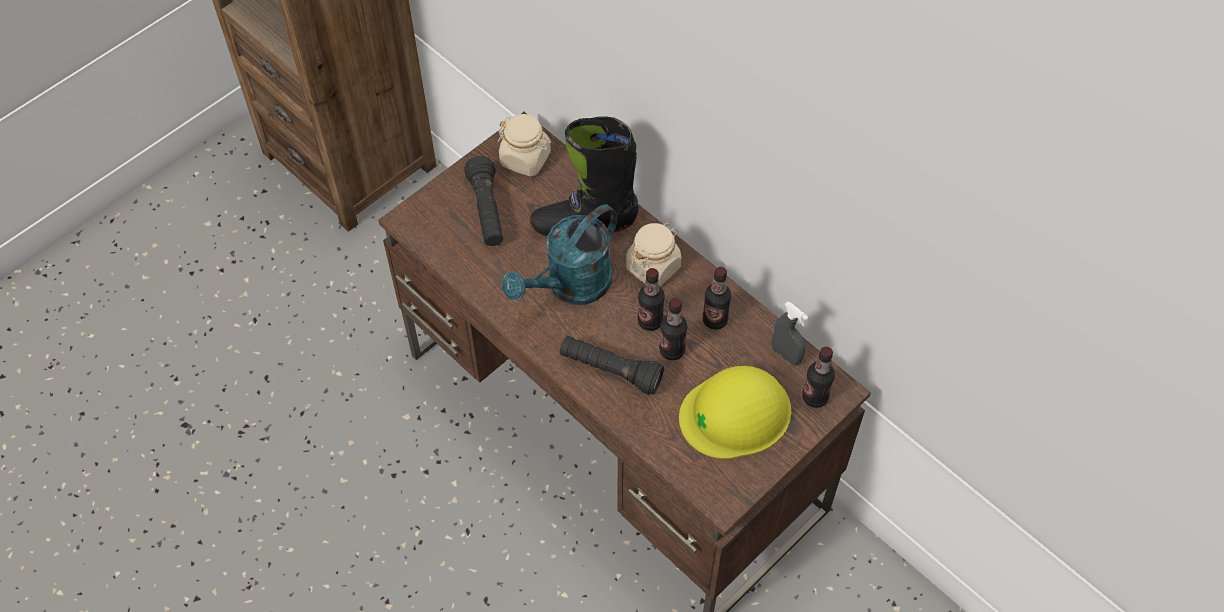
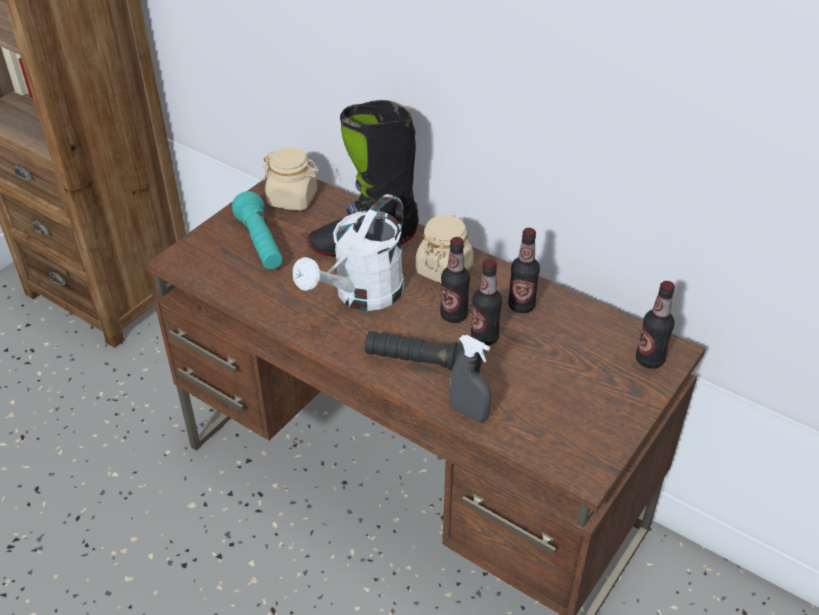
camera: 10 degrees left, 15 degrees down
(487, 211) = (260, 243): black flashlight -> turquoise flashlight
(570, 287) = (361, 296): turquoise watering can -> white watering can
(736, 413) = (571, 386): yellow hard hat -> none
(786, 355) = (605, 326): grey spray bottle -> grey spray bottle (468, 413)

